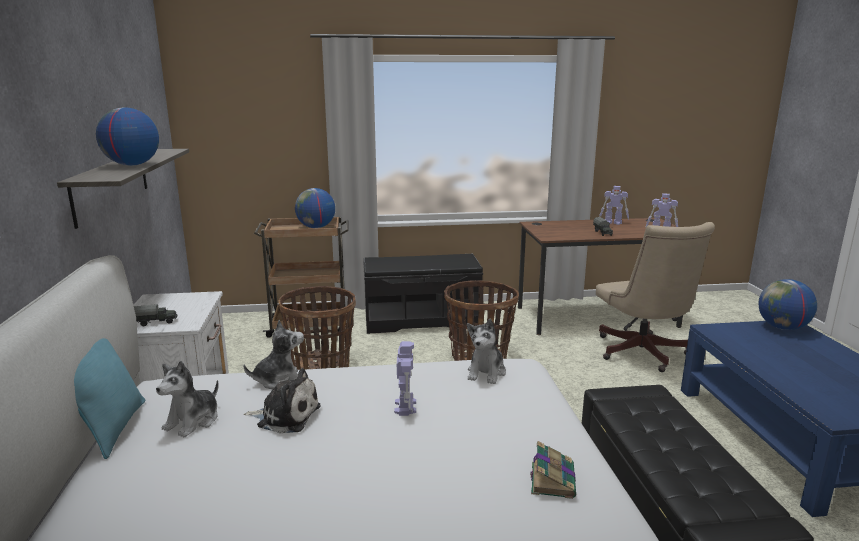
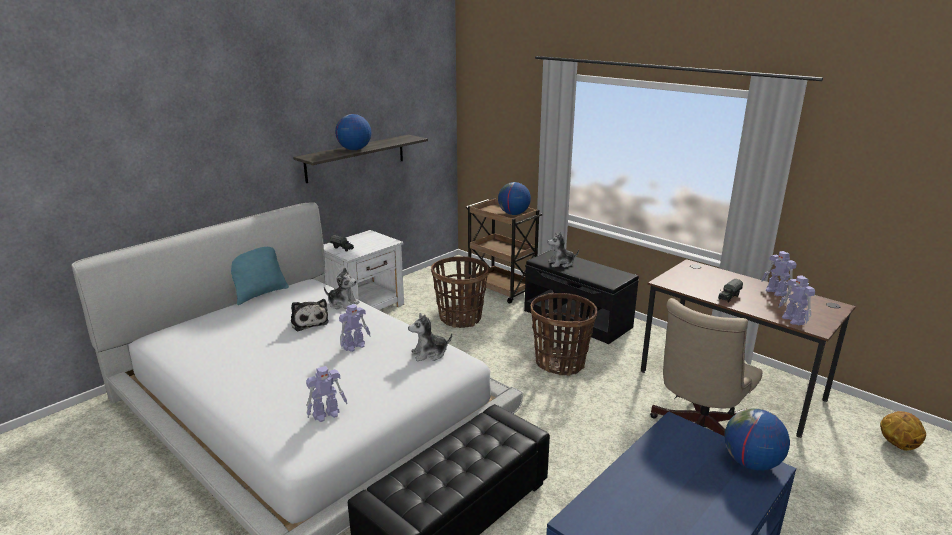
camera: 50 degrees right, 5 degrees up
(193, 421) = (281, 305): plush toy -> plush toy (561, 263)
(552, 479) = (327, 414): book -> toy robot
(713, 308) = (897, 445): none -> basketball

